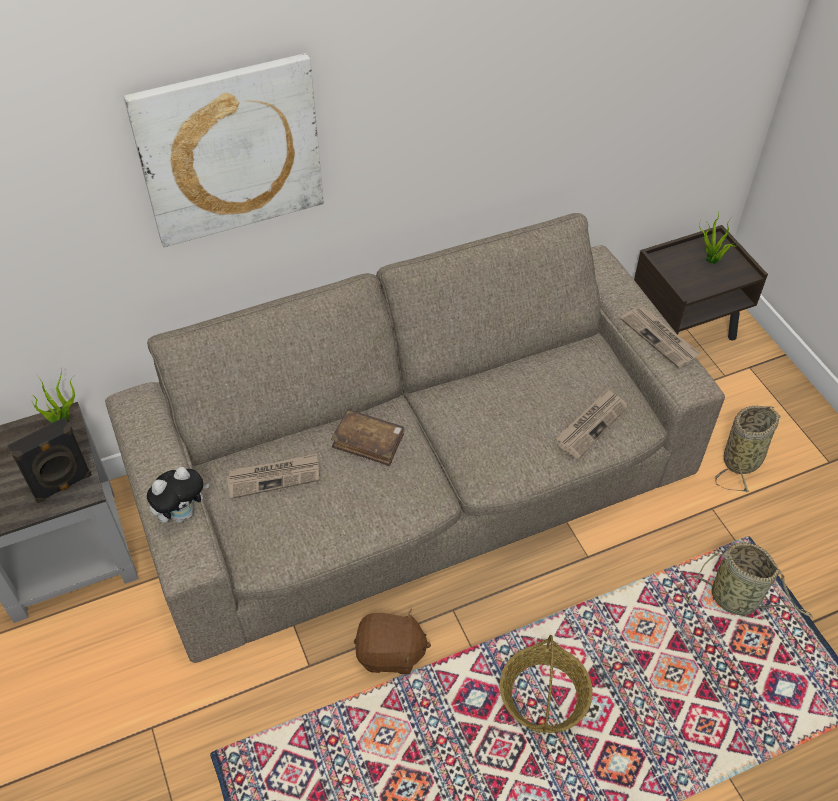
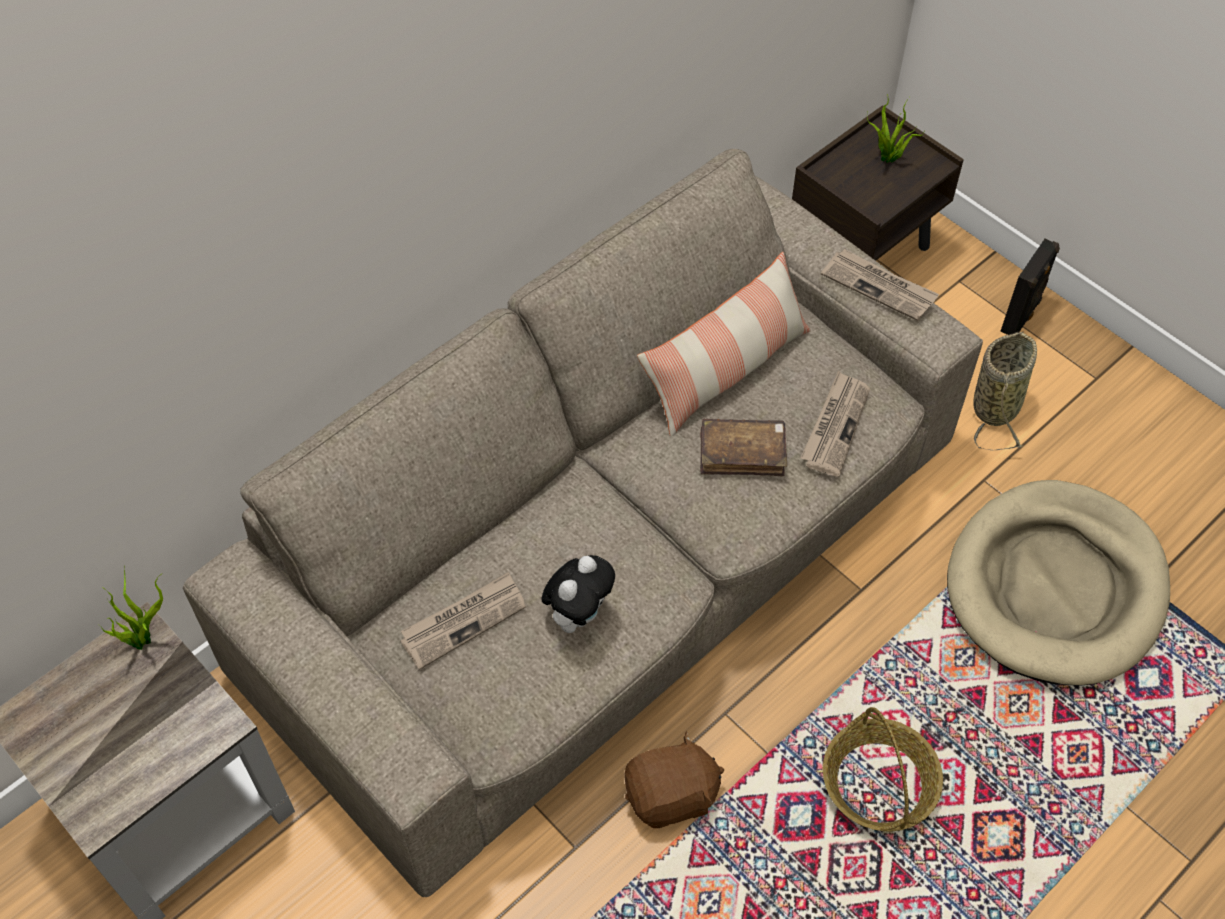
camera: 20 degrees left, 5 degrees up
(63, 486) = (187, 727): black speaker -> black speaker (1021, 317)
(183, 513) = (375, 711): plush toy -> plush toy (579, 614)
(230, 150) = (312, 205): picture -> none
(368, 442) = (566, 534): brown book -> brown book (742, 453)
(529, 367) = (726, 370): none -> pillow
(737, 600) = (1055, 587): basket -> beige dog bed

